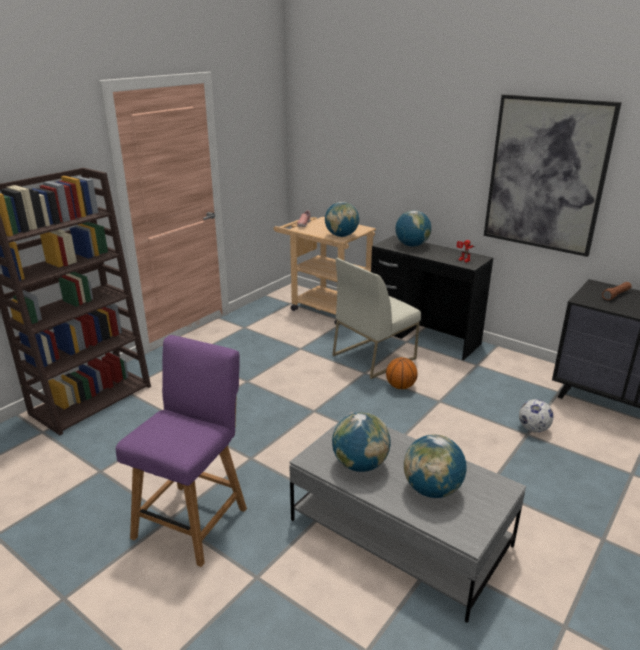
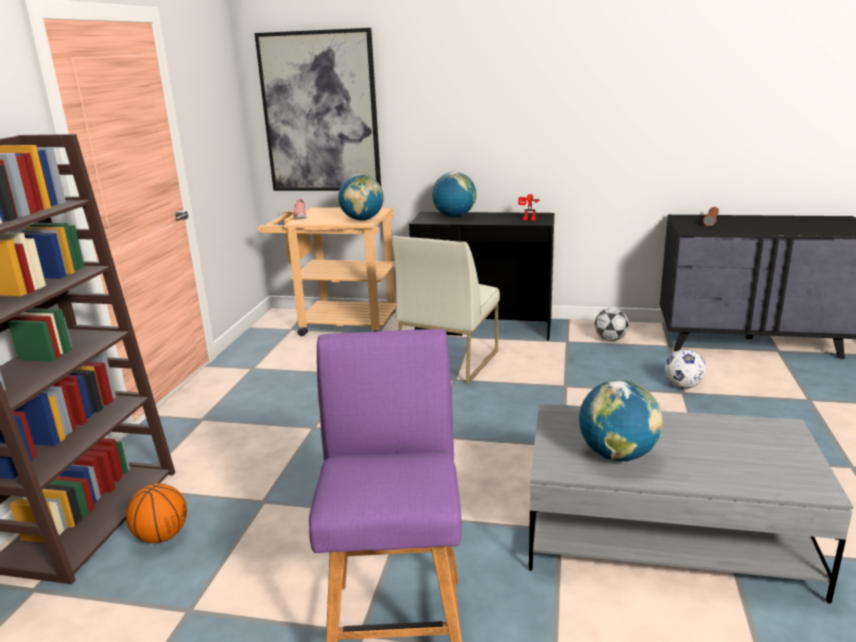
camera: 25 degrees left, 5 degrees down
(400, 386) = (509, 383): basketball -> basketball (162, 536)
(432, 490) = (723, 454): globe -> none
(514, 372) = (610, 339): none -> football
(546, 175) = (604, 104): picture -> picture (320, 113)

